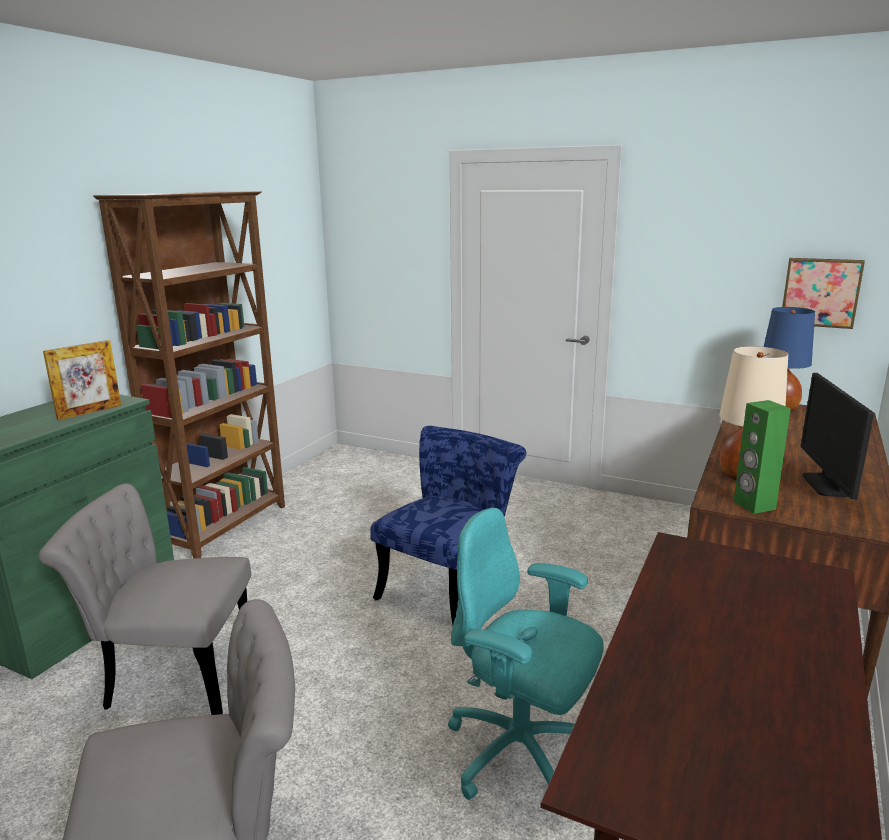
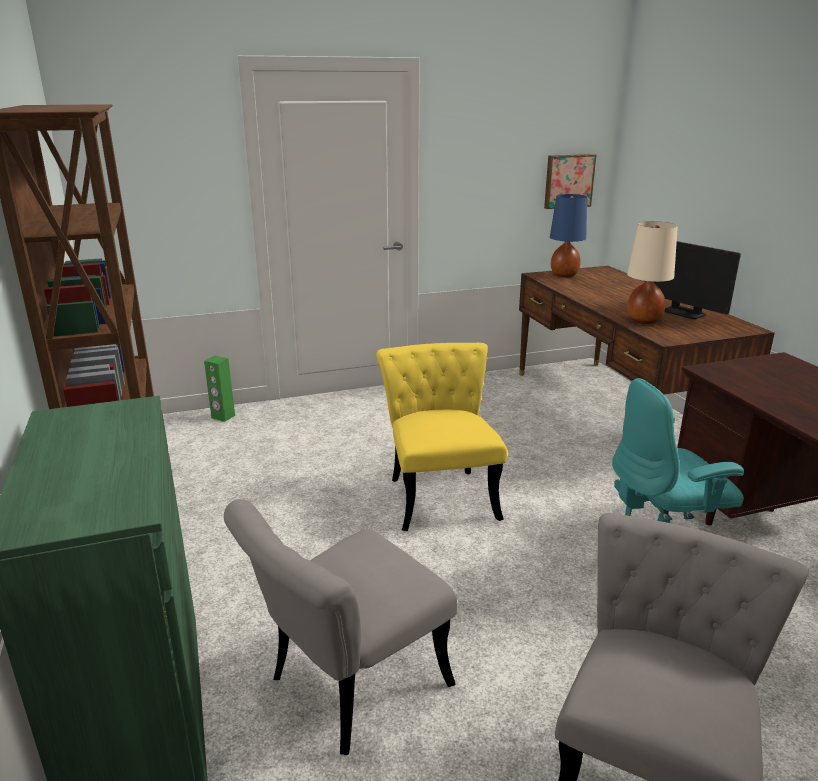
camera: 45 degrees left, 5 degrees up
(89, 412) = (132, 430): picture frame -> none
(449, 587) = (439, 493): blue chair -> yellow chair
(753, 505) = (684, 335): green speaker -> green speaker (223, 417)

